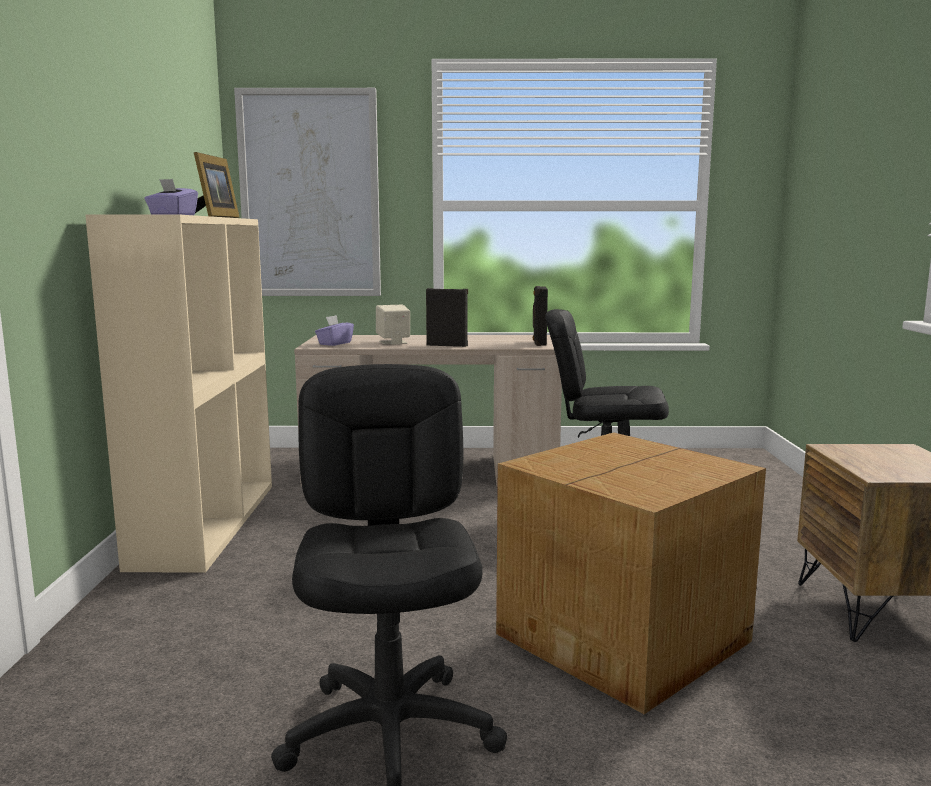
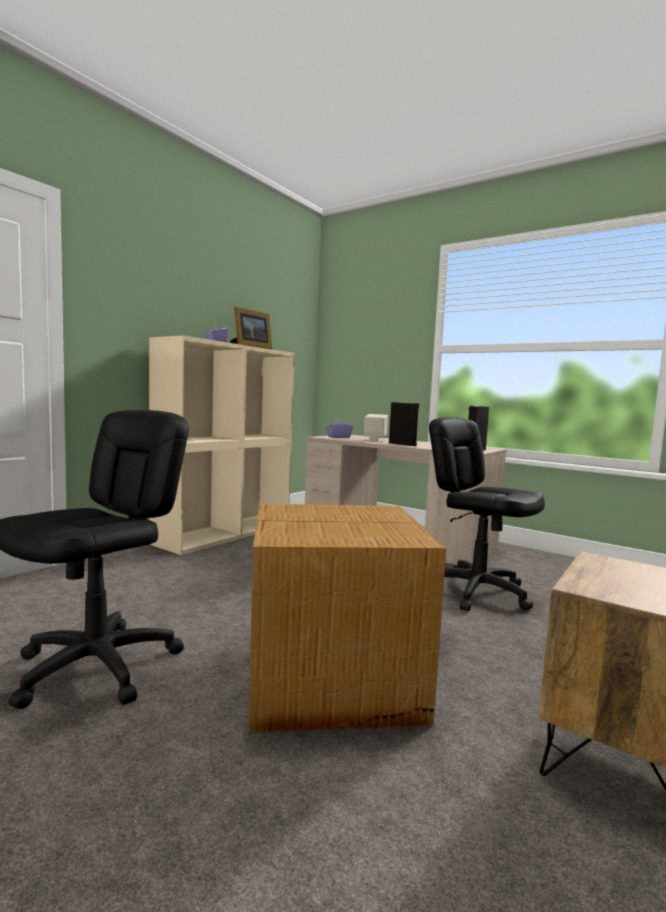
camera: 35 degrees right, 5 degrees down
(310, 194) = (359, 343): picture -> none

